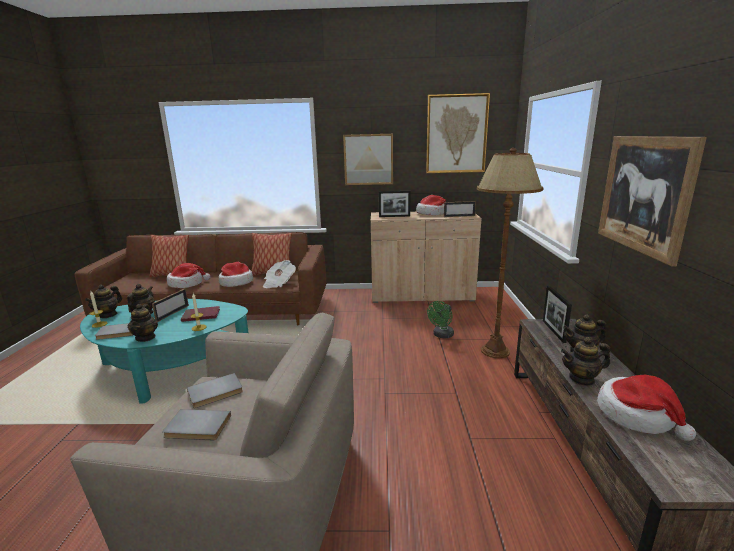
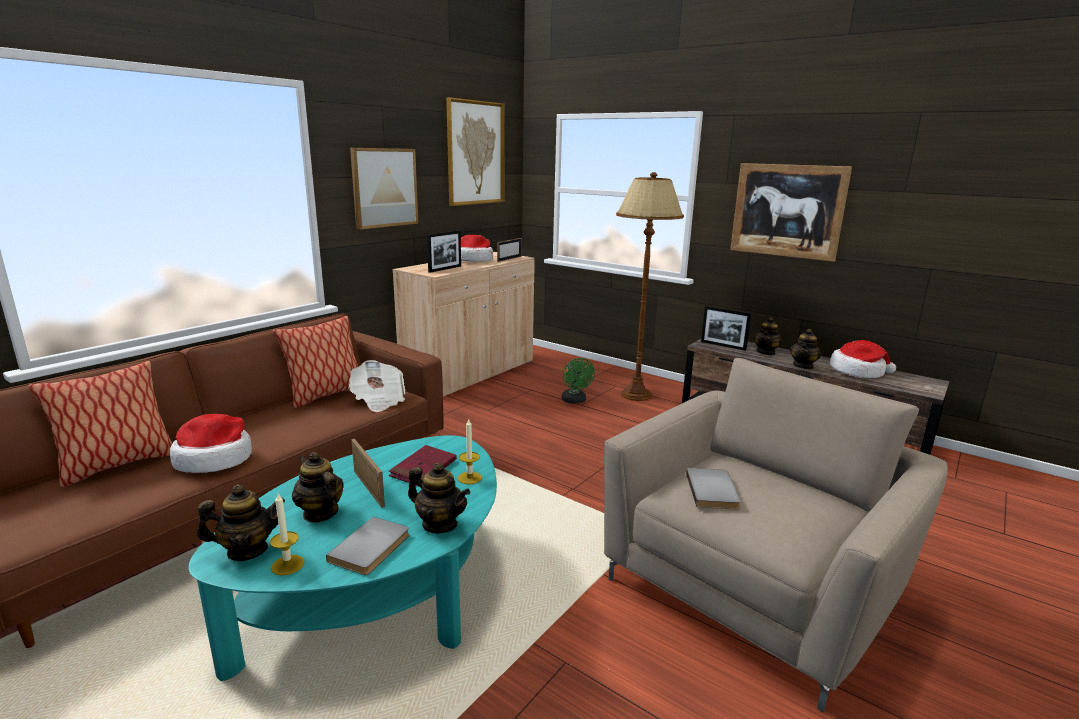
camera: 55 degrees left, 0 degrees up
(108, 315) = (247, 550): teapot -> teapot turned 75 degrees counterclockwise
(197, 428) = (785, 513): grey book -> none
(236, 282) = (308, 423): hat -> none

